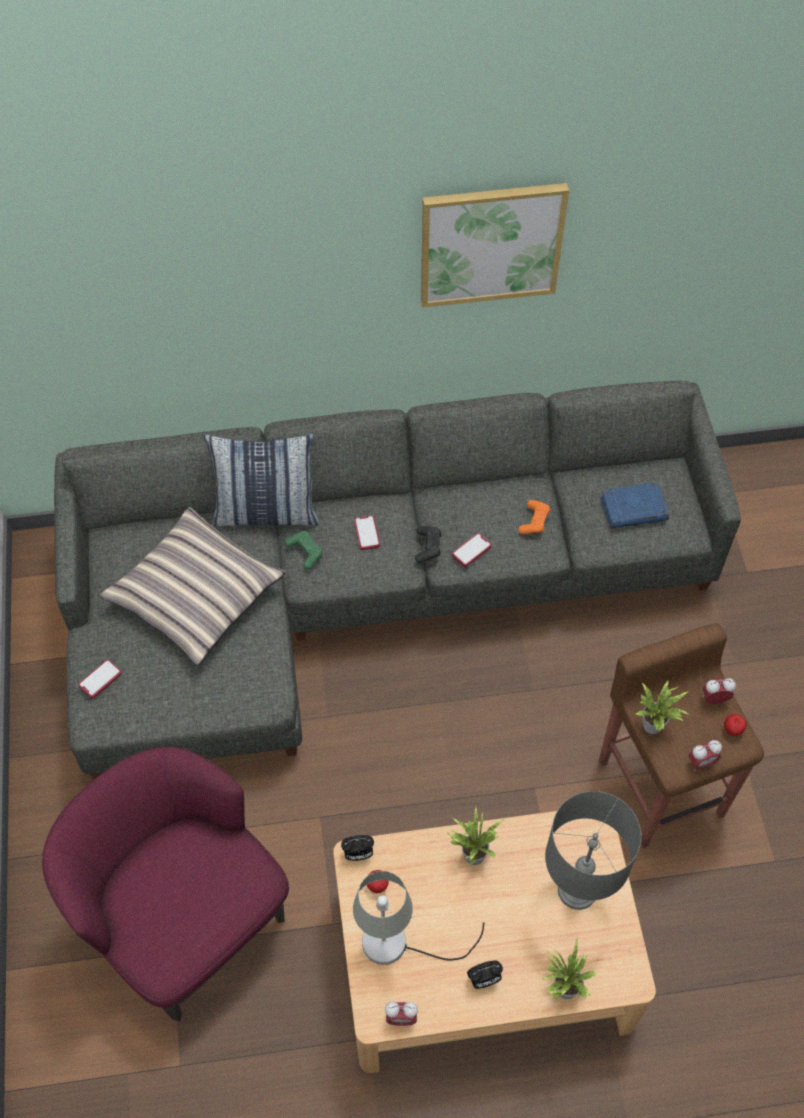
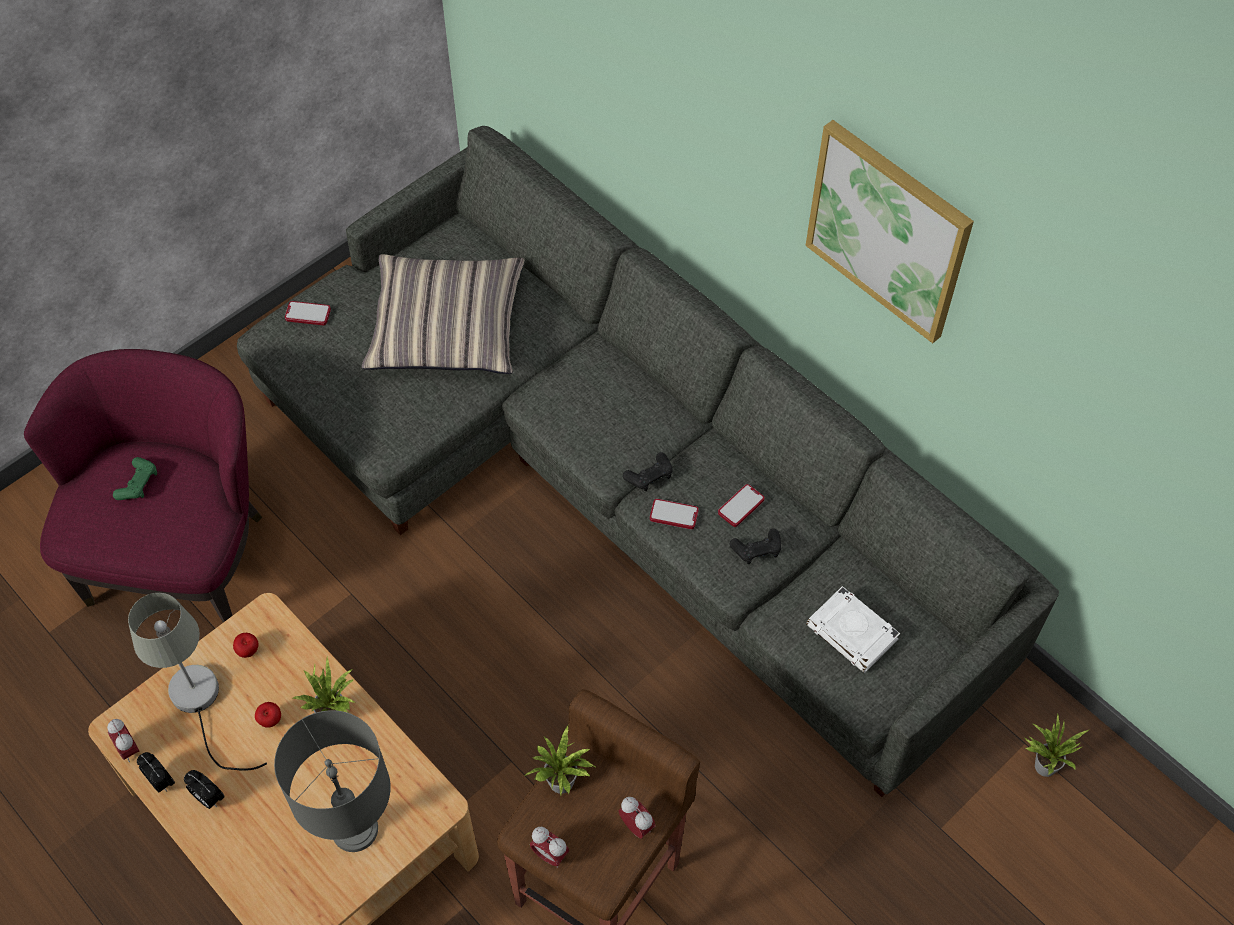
camera: 55 degrees right, 0 degrees up
(266, 512) = (580, 324): pillow -> none
(305, 552) = (560, 380): green game controller -> green game controller (138, 484)
(358, 854) = (270, 616): alarm clock -> alarm clock (160, 781)
(367, 533) = (622, 416): phone -> phone (741, 506)
(534, 521) = (757, 550): orange game controller -> black game controller
(563, 988) = (242, 874): potted plant -> potted plant (1043, 764)
(634, 508) = (853, 633): blue book -> white book
(732, 730) = (612, 865): apple -> apple (270, 721)

